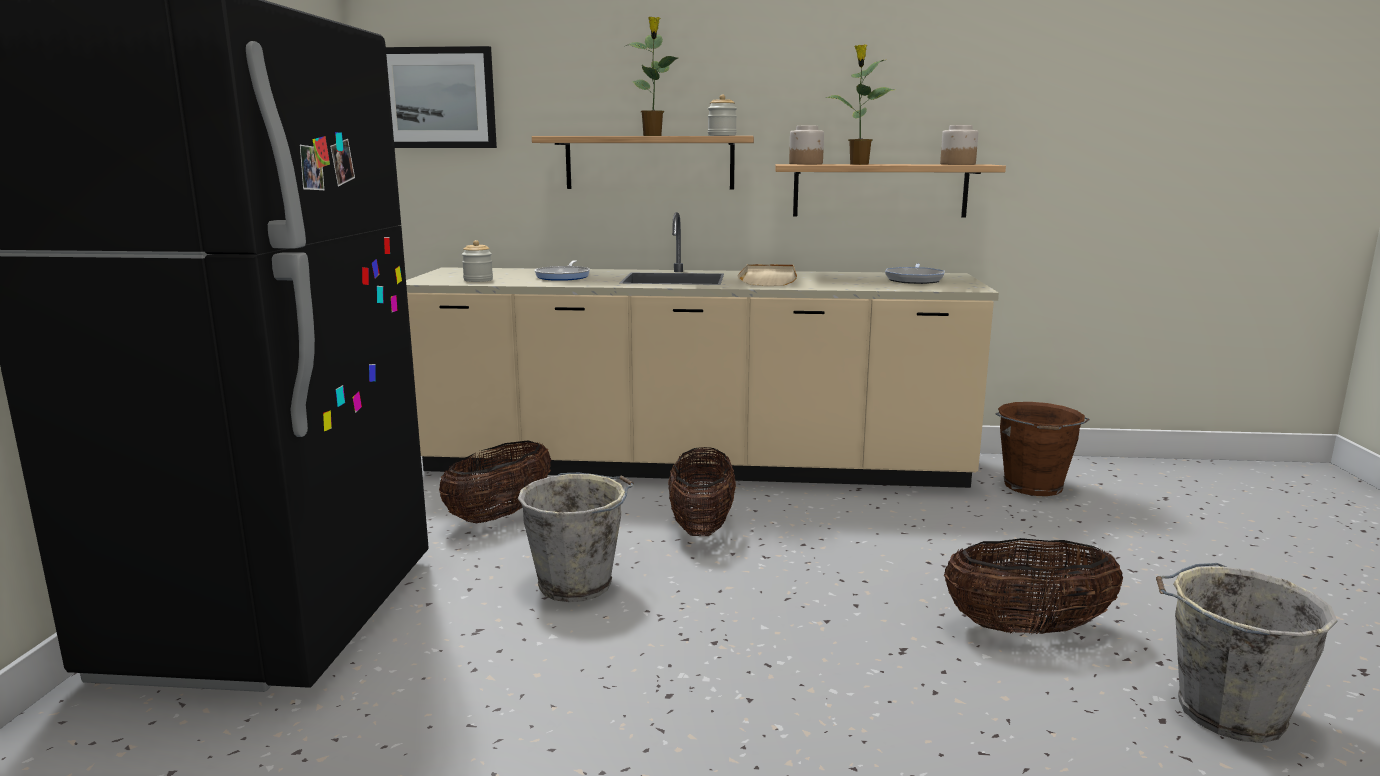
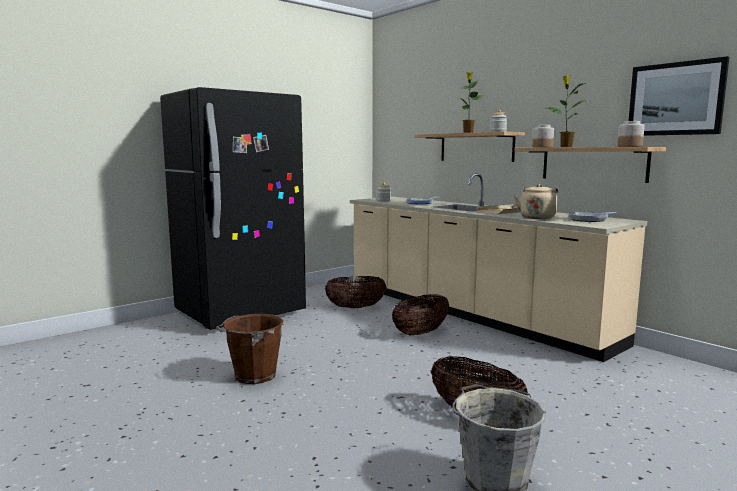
camera: 45 degrees right, 5 degrees down
(436, 98) = (398, 118): picture -> picture (675, 99)
(578, 584) = (335, 334): grey bucket -> none
(850, 284) = (537, 217): none -> beige kettle
(1033, 487) = (650, 374): brown bucket -> brown bucket (253, 376)

